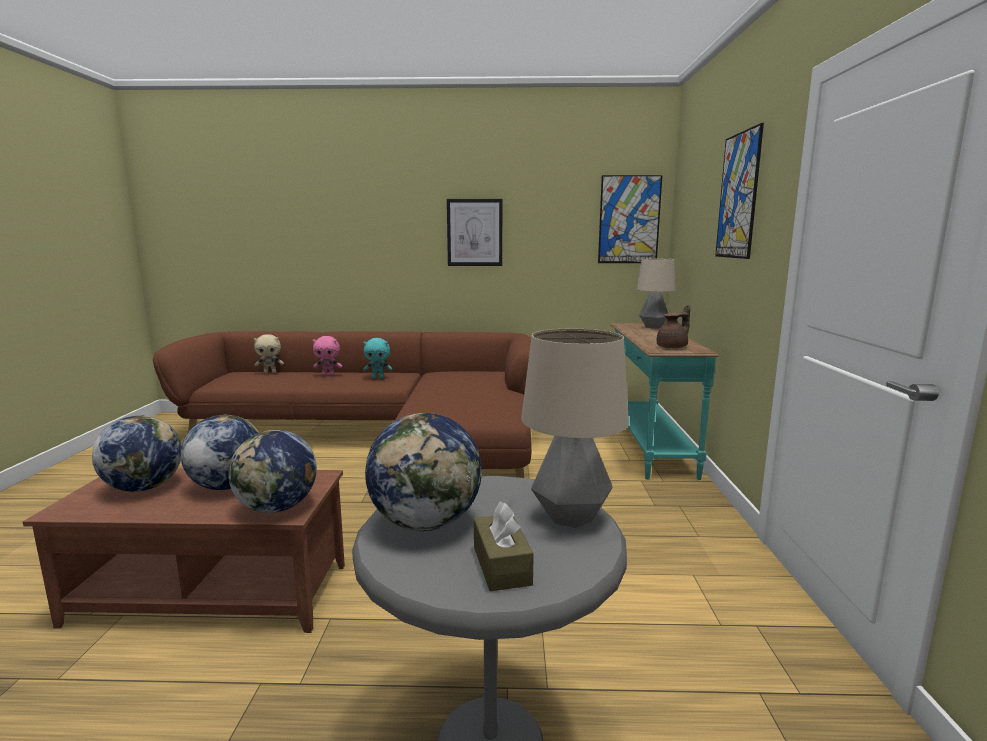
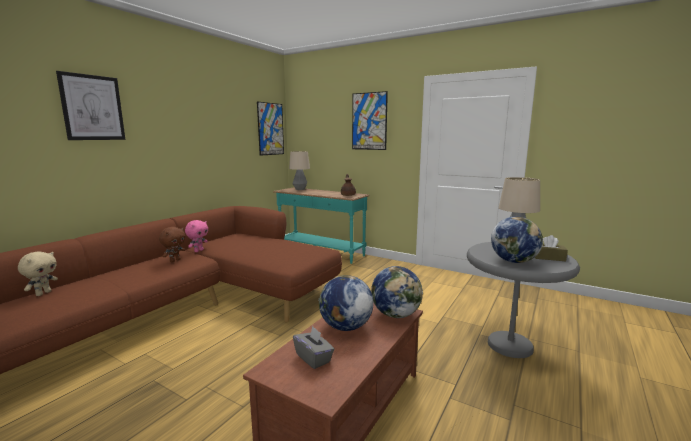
camera: 60 degrees left, 0 degrees up
(144, 487) = (313, 358): globe -> grey tissue box
(328, 375) = (124, 273): pink plush toy -> pink plush toy (198, 251)
(378, 378) = (175, 260): turquoise plush toy -> brown plush toy
(474, 232) = (191, 137): picture -> picture (92, 108)

